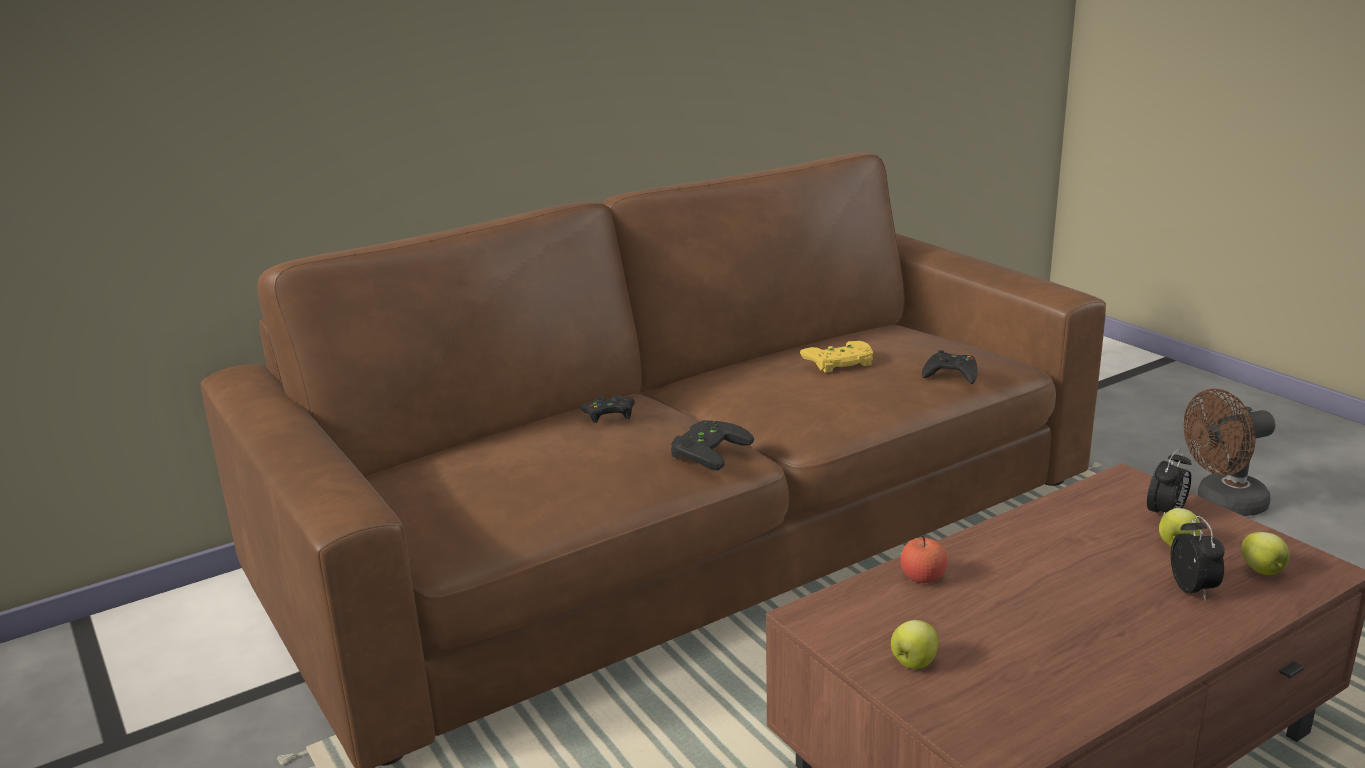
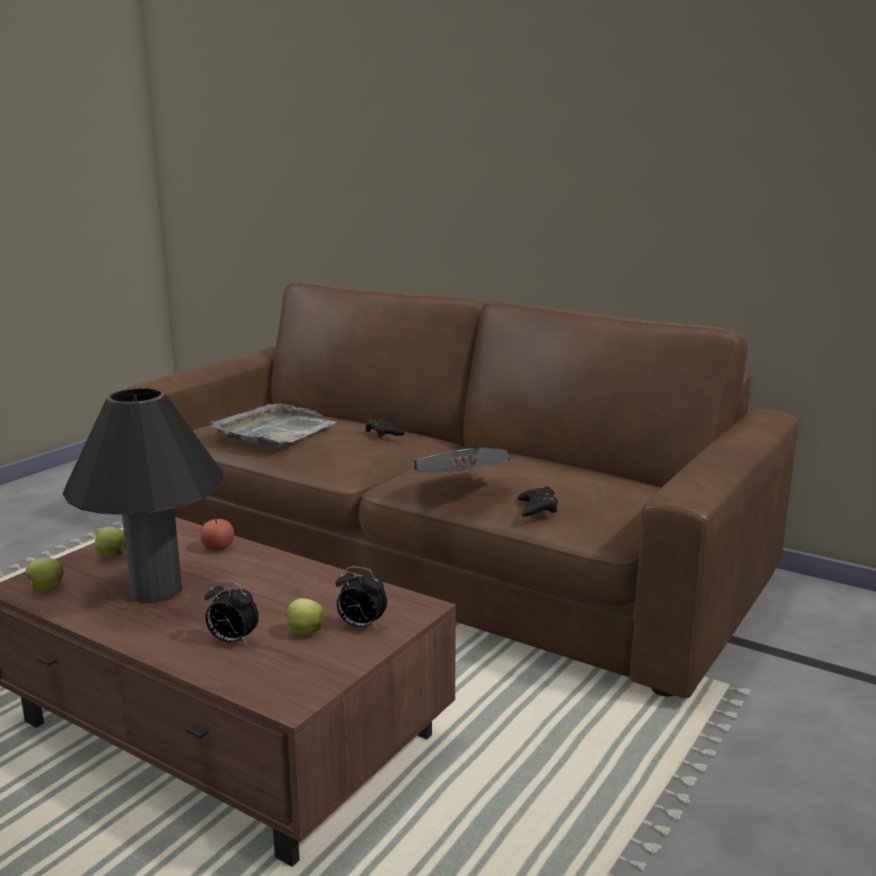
camera: 65 degrees right, 5 degrees down
(549, 476) = (274, 431): none -> grey tray
(706, 449) = (338, 458): black game controller -> none
(839, 362) = (522, 471): yellow game controller -> none
(870, 399) = (459, 488): none -> newspaper
(1047, 632) = (156, 591): none -> black table lamp
(1193, 589) = (232, 641): alarm clock -> alarm clock turned 45 degrees clockwise
(1222, 504) = (726, 808): brown fan -> none
(1262, 571) = (274, 670): apple -> apple (45, 589)

